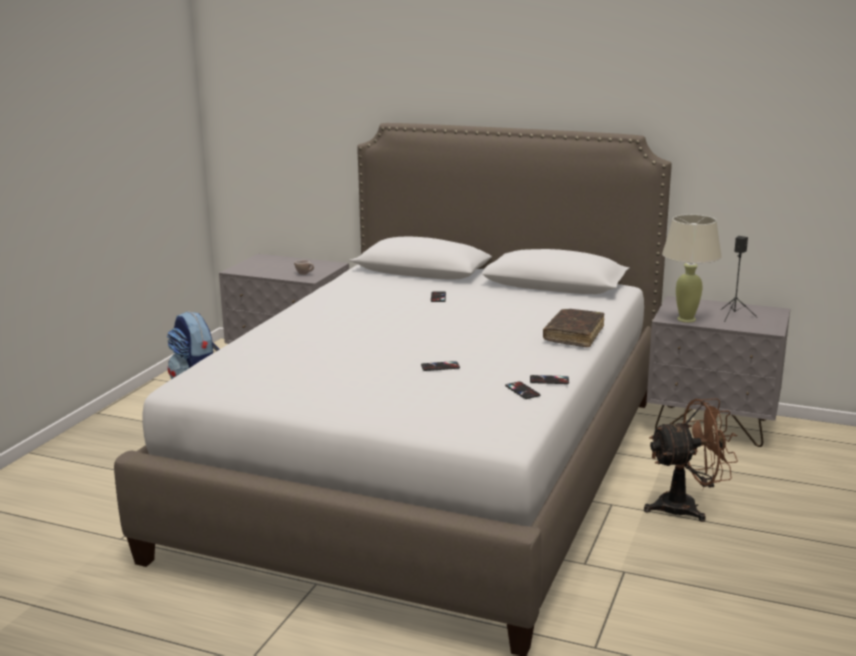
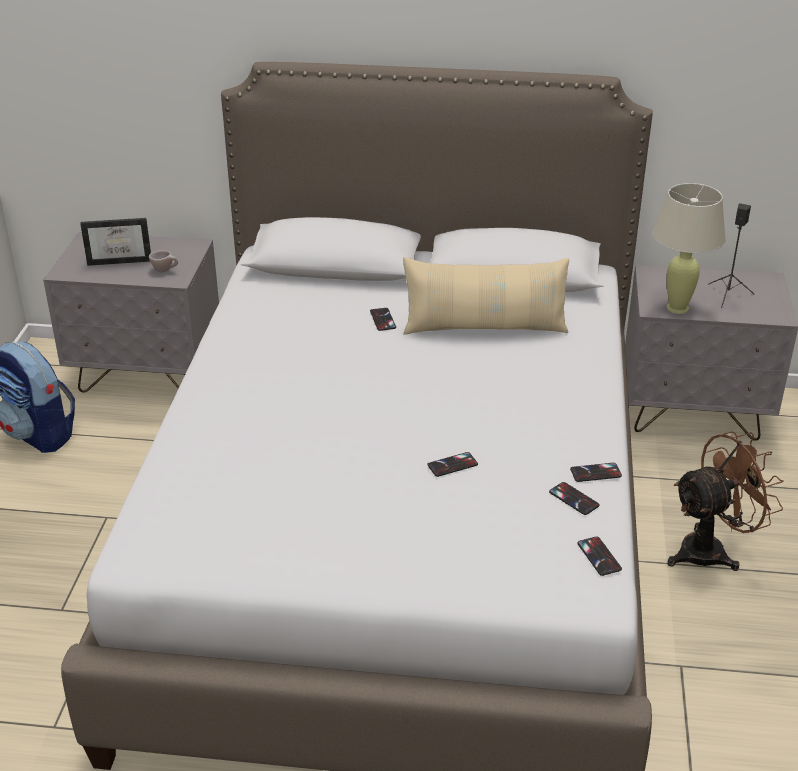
camera: 15 degrees left, 15 degrees up
(278, 267) = (121, 259): none -> picture frame
(513, 306) = (484, 328): none -> beige pillow
(522, 419) = (599, 556): none -> phone
(574, 335) = (583, 377): brown book -> none

